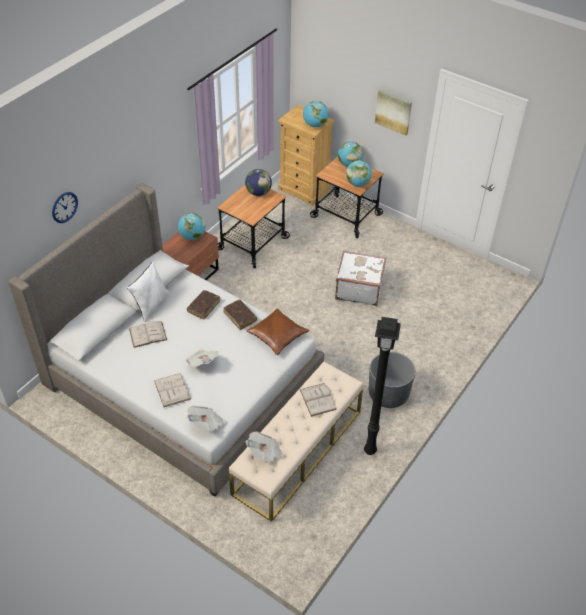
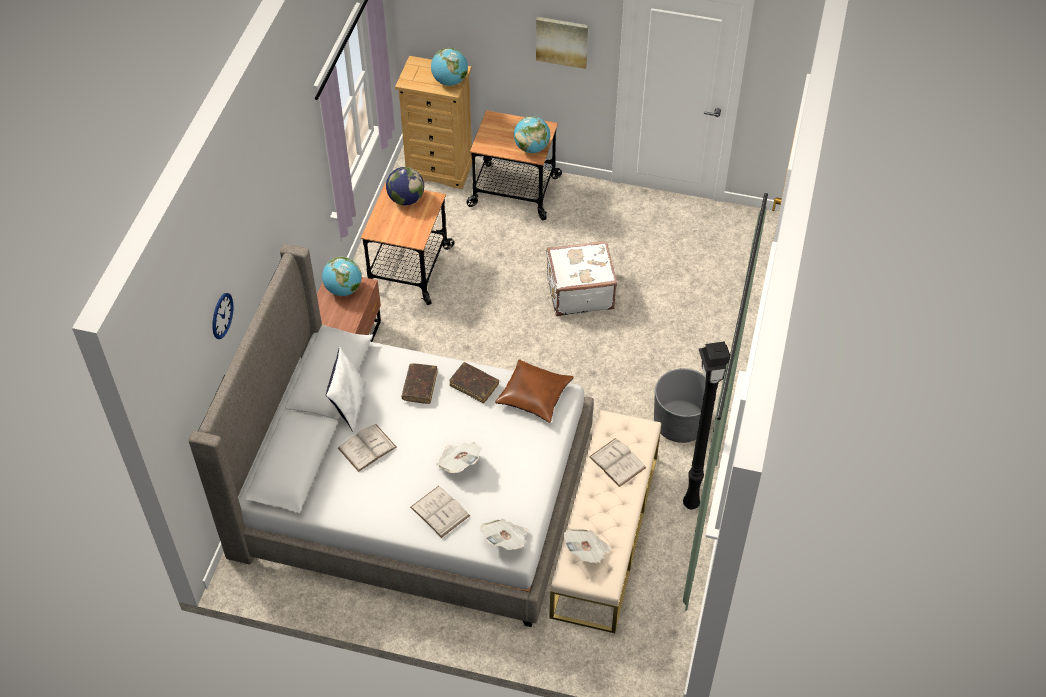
camera: 20 degrees left, 5 degrees up
(349, 164) = (507, 122): globe -> none

